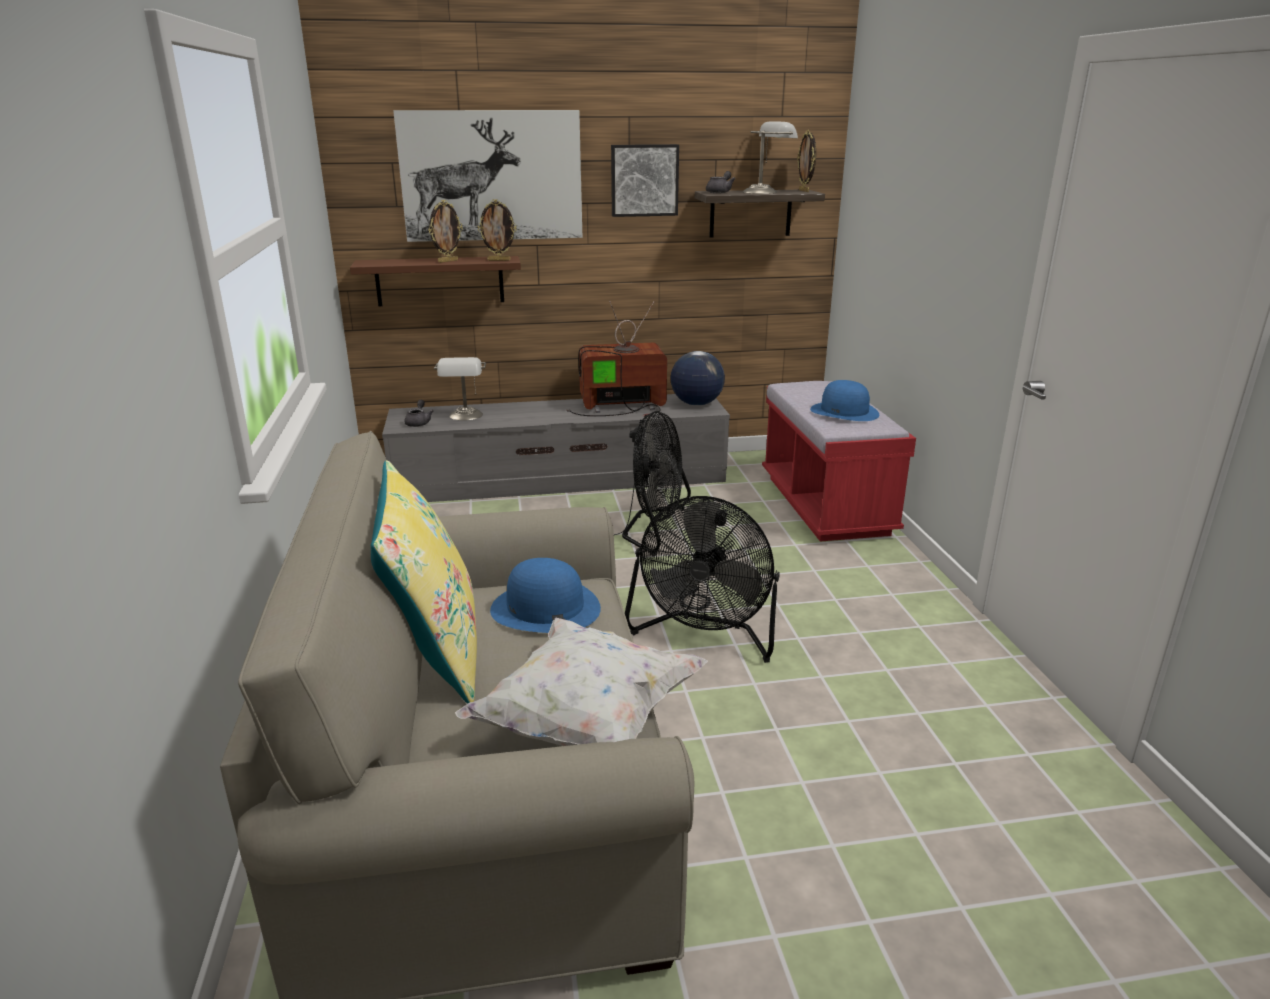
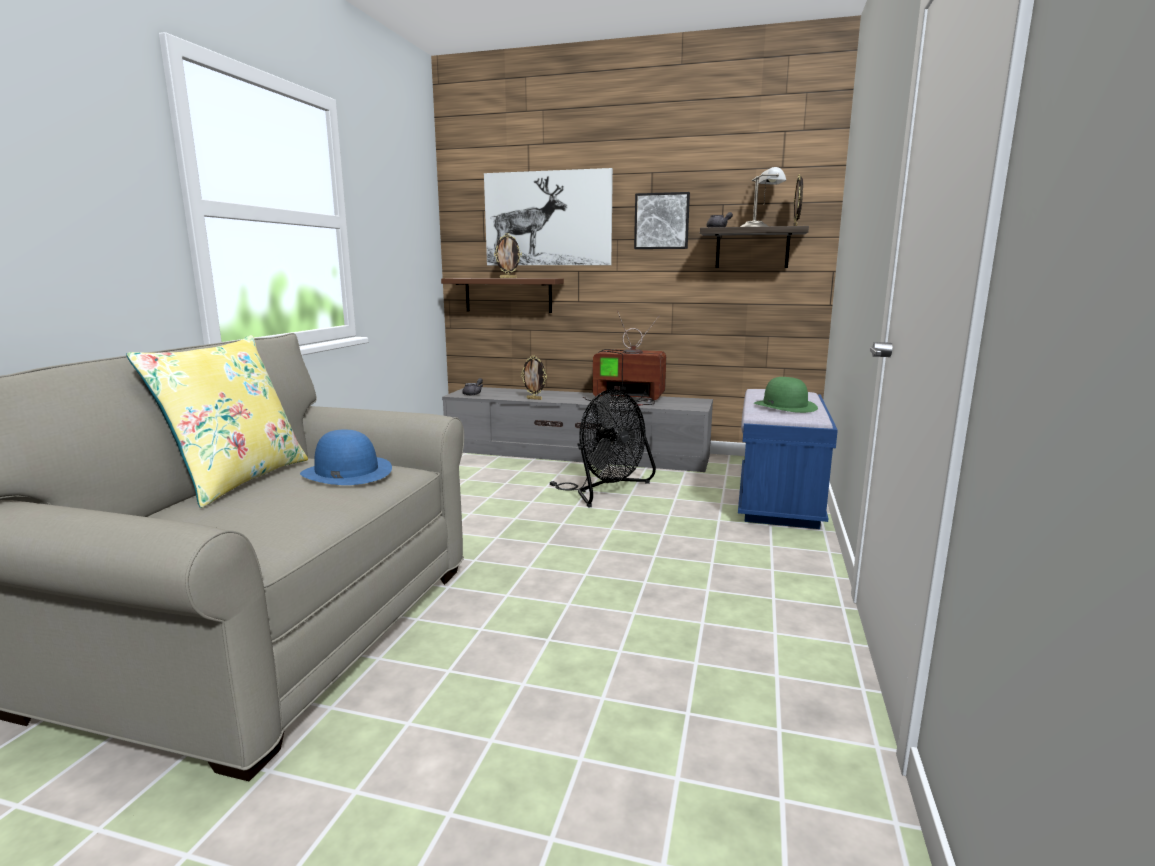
camera: 25 degrees right, 10 degrees down
(466, 417) = (508, 394): white table lamp -> none
(499, 260) = (543, 278): picture frame -> picture frame (534, 399)
(587, 722) = (255, 534): white pillow -> none
(696, 404) = (690, 403): globe -> none
(701, 631) = (568, 560): black fan -> none
(826, 505) = (778, 499): red bench -> blue bench
(844, 412) = (785, 406): blue hat -> green hat

